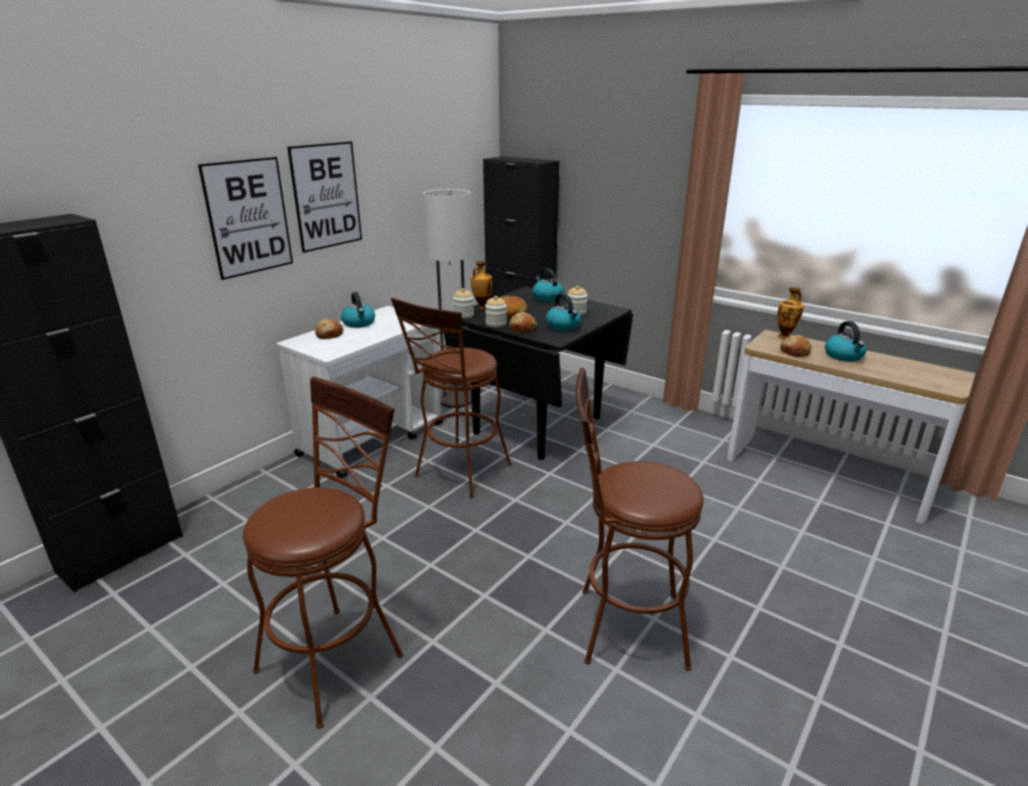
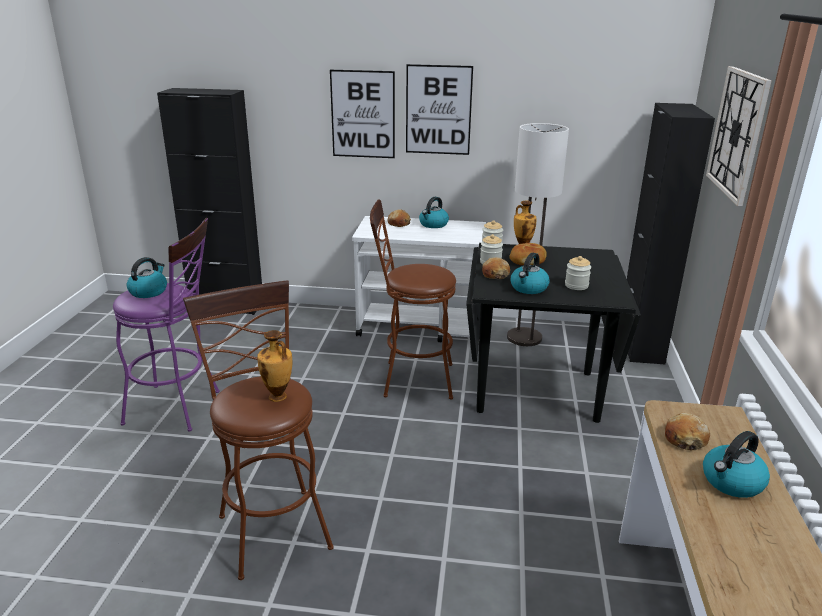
camera: 60 degrees right, 0 degrees up
(339, 655) = (180, 407): brown stool -> purple stool
(547, 297) = (597, 265): kettle -> kettle (149, 291)
(607, 165) = (737, 133): none -> wall clock
(785, 337) = (735, 425): vase -> vase (278, 397)

